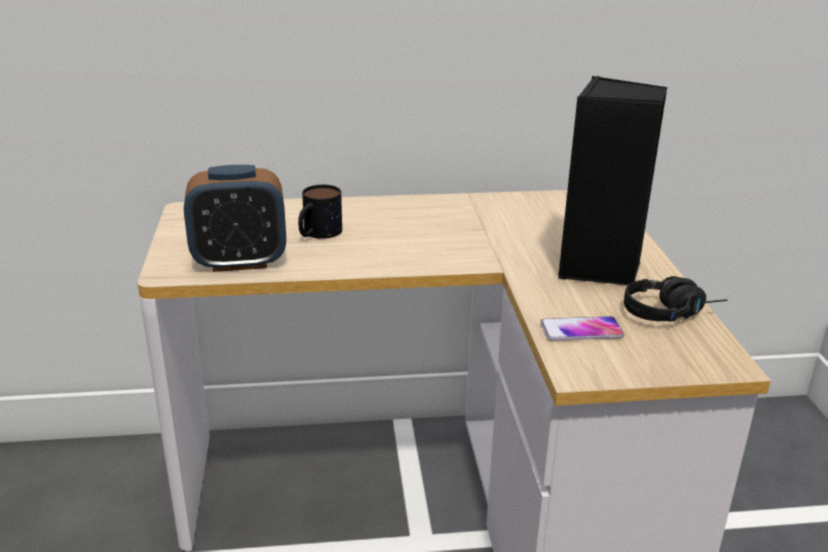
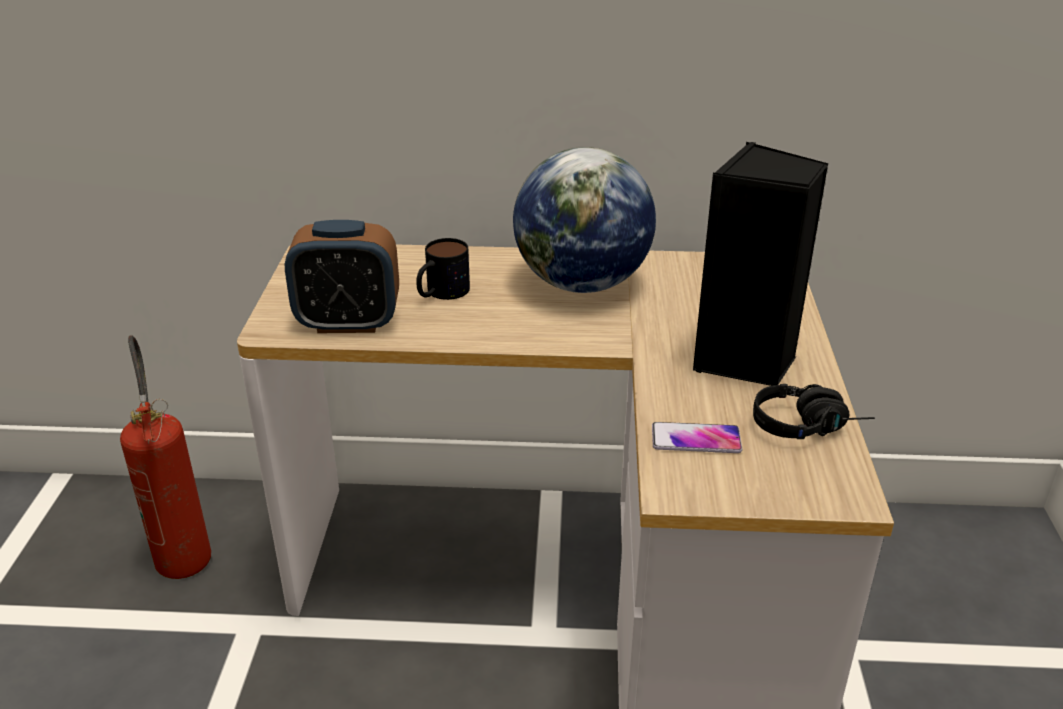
camera: 10 degrees right, 5 degrees up
(67, 505) = (182, 551): none -> fire extinguisher
(438, 220) = (581, 284): none -> globe

